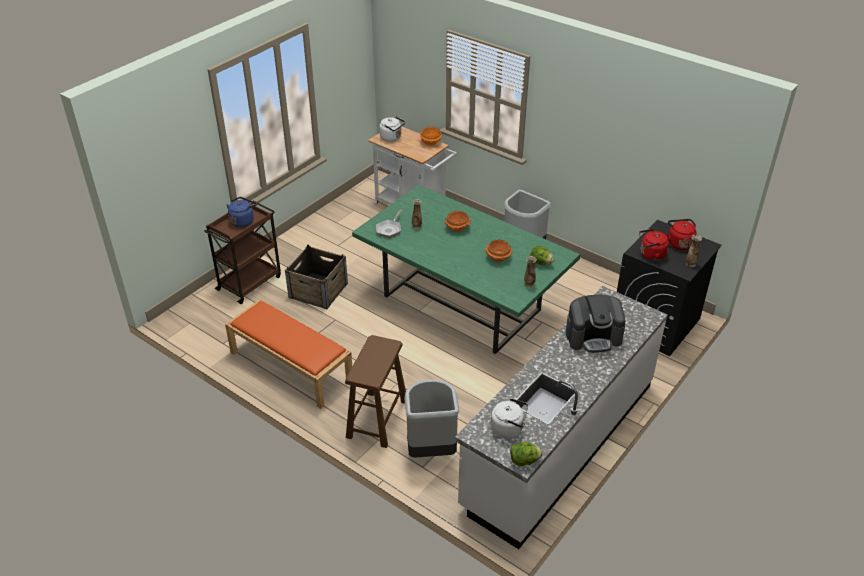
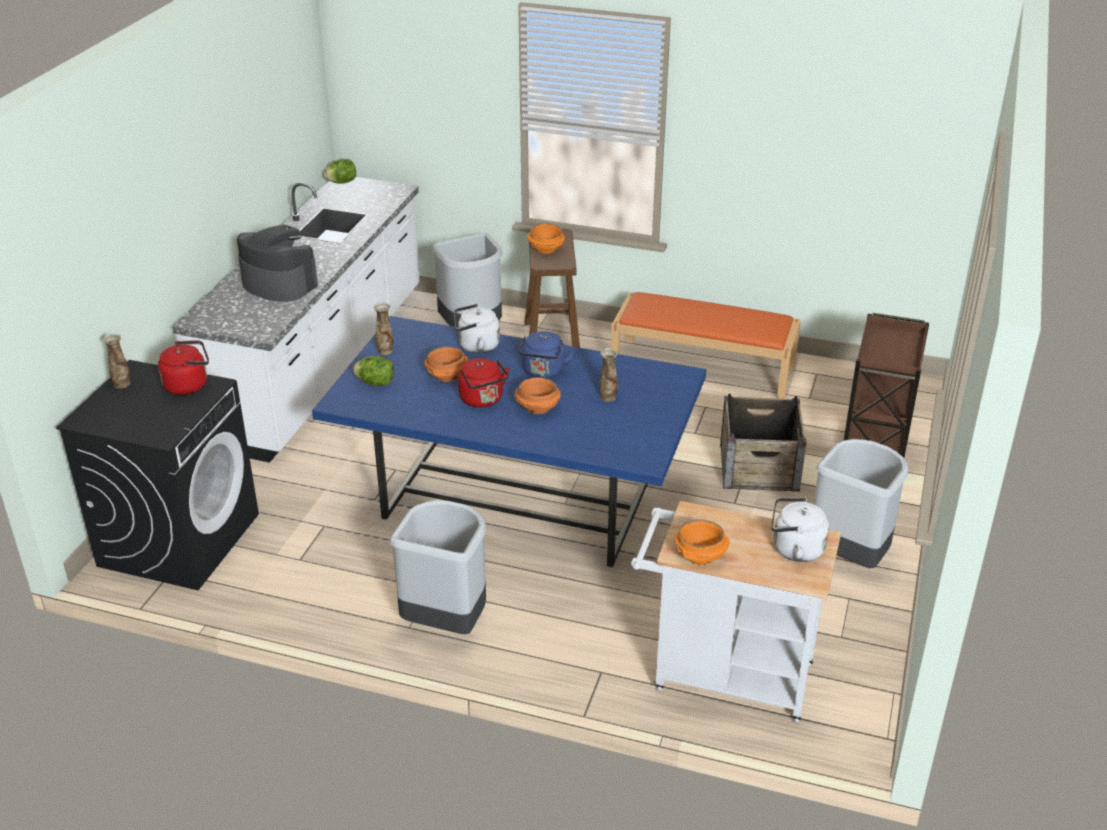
camera: 160 degrees right, 5 degrees down
(243, 221) = (891, 351): blue kettle -> blue kettle (543, 372)
(318, 237) = (849, 556): none -> grey trash can
(378, 360) = (546, 249): none -> orange bowl
(389, 229) = (649, 383): frying pan -> none
(463, 304) = (515, 499): green dining table -> blue dining table
(509, 428) = (364, 198): white kettle -> white kettle (476, 346)
(593, 336) = (279, 284): coffee machine -> coffee machine turned 60 degrees clockwise
(679, 243) = (135, 414): red kettle -> red kettle (483, 400)

